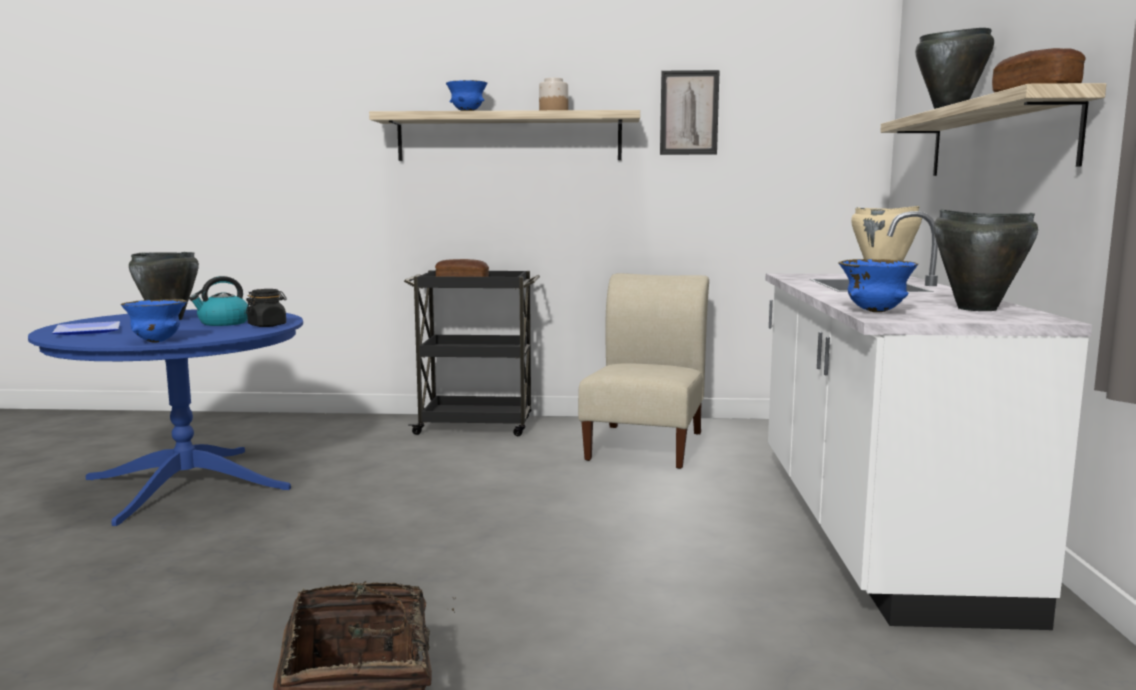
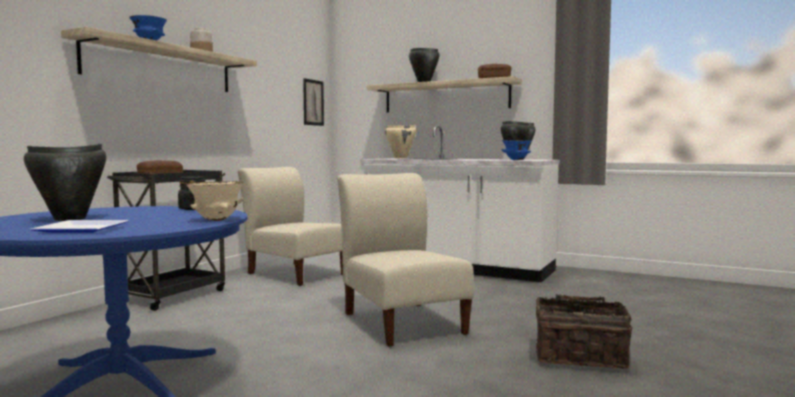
camera: 65 degrees left, 5 degrees down
(157, 341) = (216, 220): blue bowl -> beige bowl
(223, 323) = (145, 213): kettle -> none
(465, 549) = (401, 322): none -> beige chair
(689, 113) = (257, 66): picture -> picture (313, 102)

